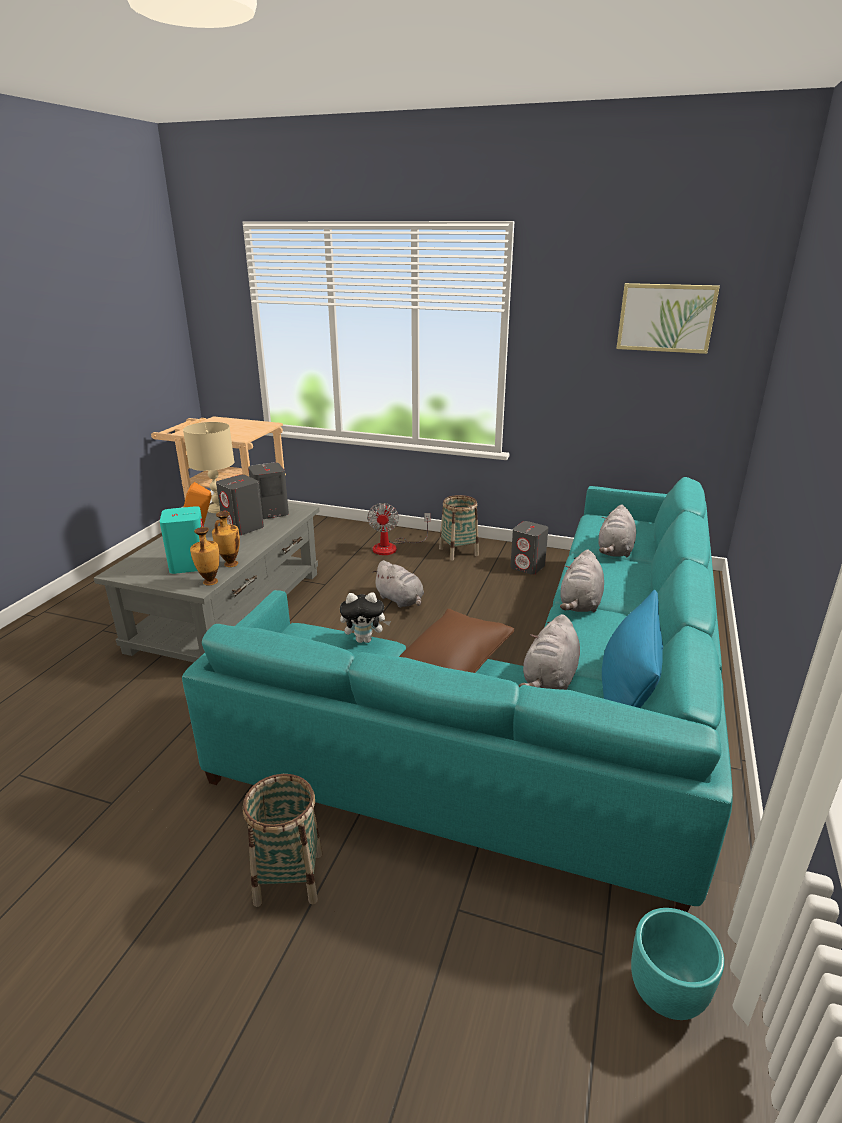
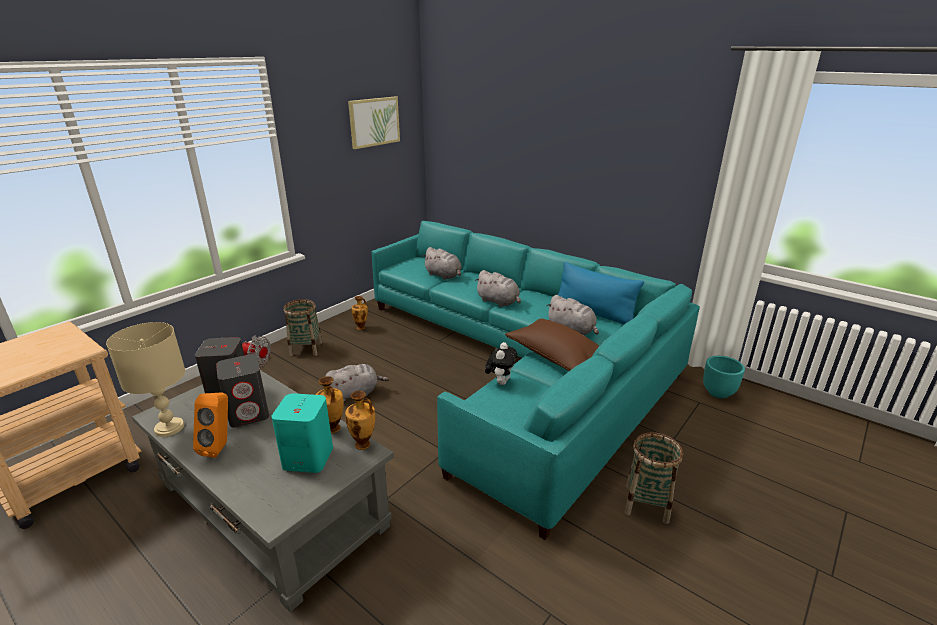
camera: 70 degrees left, 0 degrees up
(528, 567) = (361, 328): grey speaker -> vase

